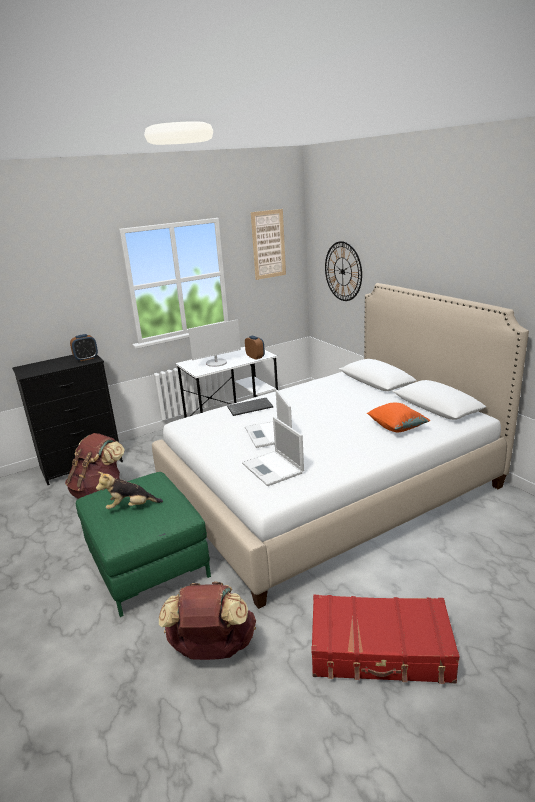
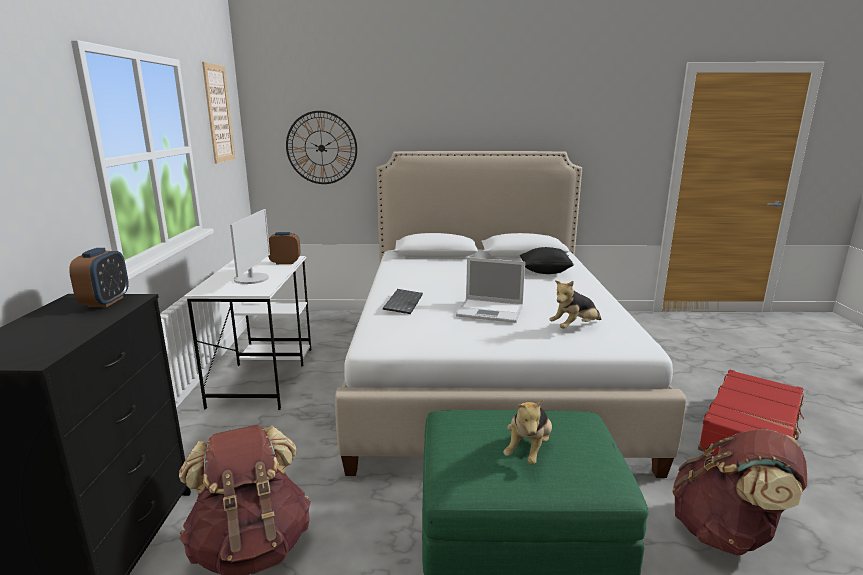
camera: 60 degrees left, 5 degrees down
(273, 469) = (575, 327): laptop -> plush toy
(396, 428) = (545, 272): orange pillow -> black pillow

